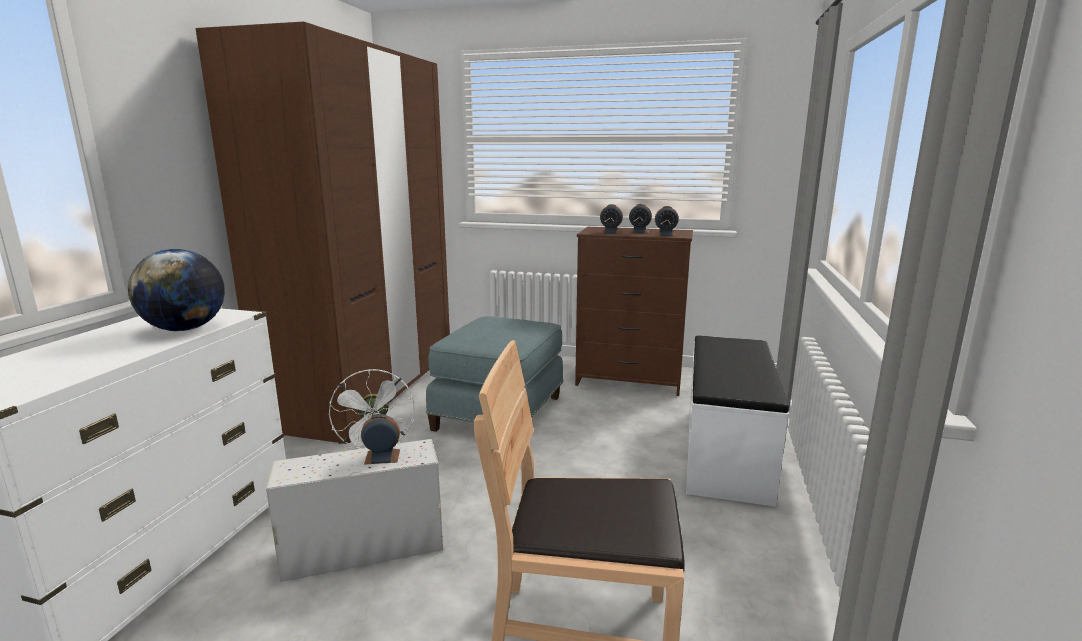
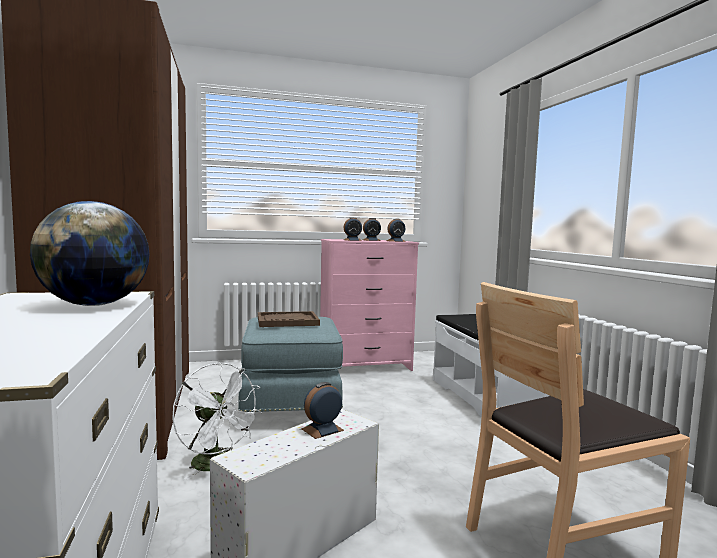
camera: 30 degrees left, 10 degrees down
(493, 328) = (287, 321): none -> brown tray
(629, 380) = (365, 366): brown dresser -> pink dresser

